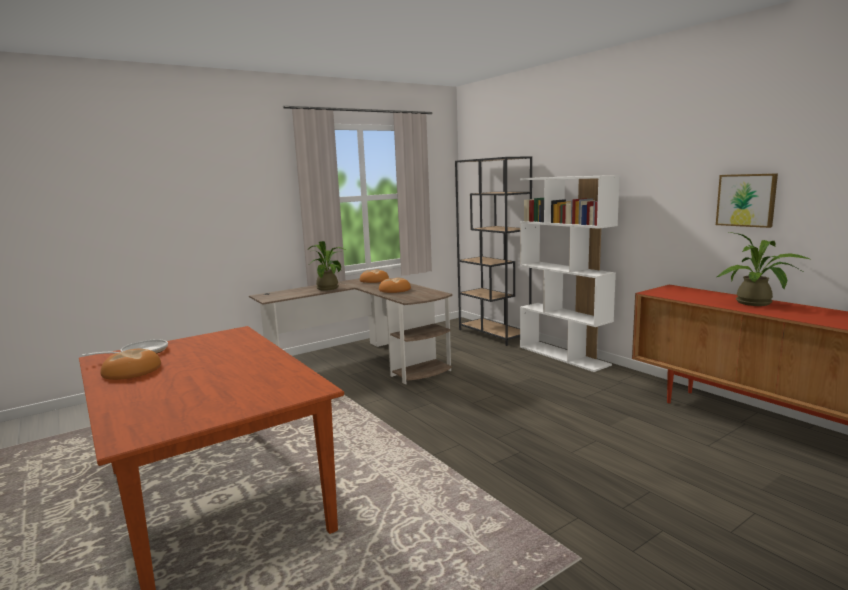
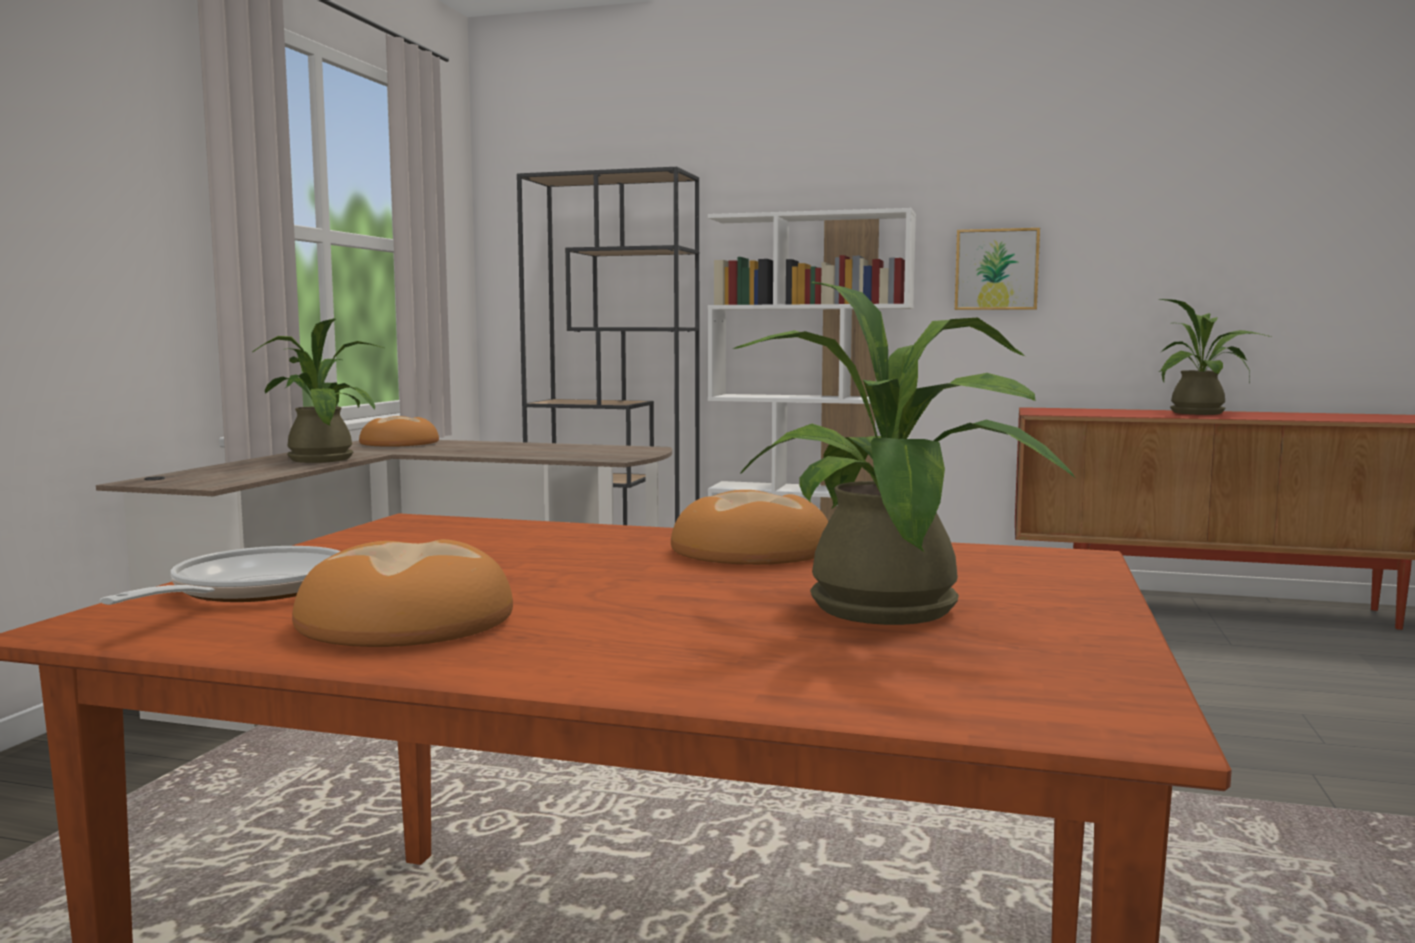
camera: 40 degrees left, 5 degrees down
(201, 397) = (890, 614): none -> potted plant
(395, 290) = (518, 450): bread -> bread (753, 550)
(746, 200) = (1147, 255): picture -> picture (996, 269)

